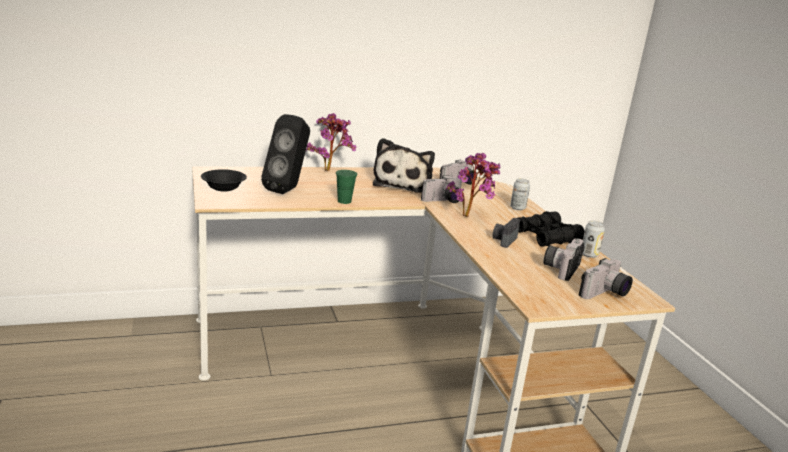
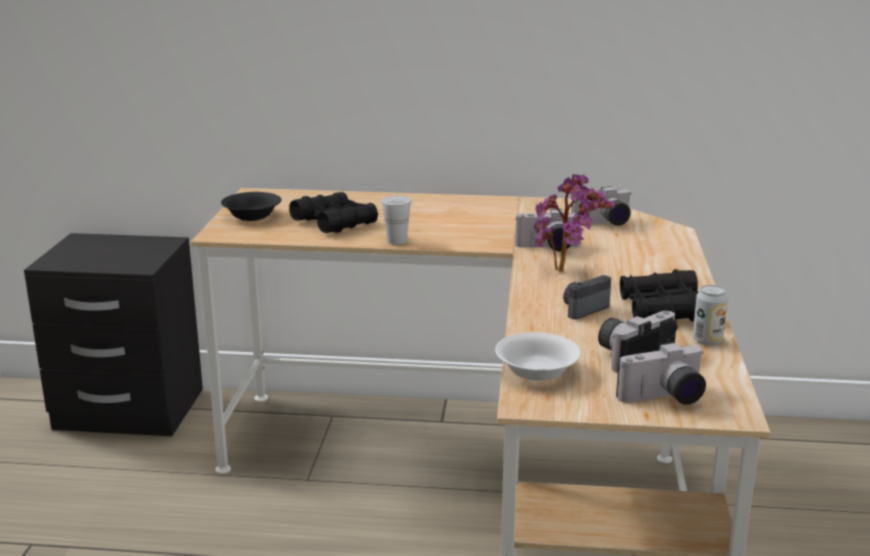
camera: 25 degrees right, 0 degrees up
(100, 341) = (129, 410): none -> black nightstand
(288, 190) = (334, 222): black speaker -> black binoculars
(330, 170) = (422, 198): potted plant -> none
(344, 201) = (397, 241): green cup -> white cup
(403, 184) = (512, 221): plush toy -> none
(517, 208) = (663, 264): can -> none
(520, 284) = (537, 371): none -> white bowl

